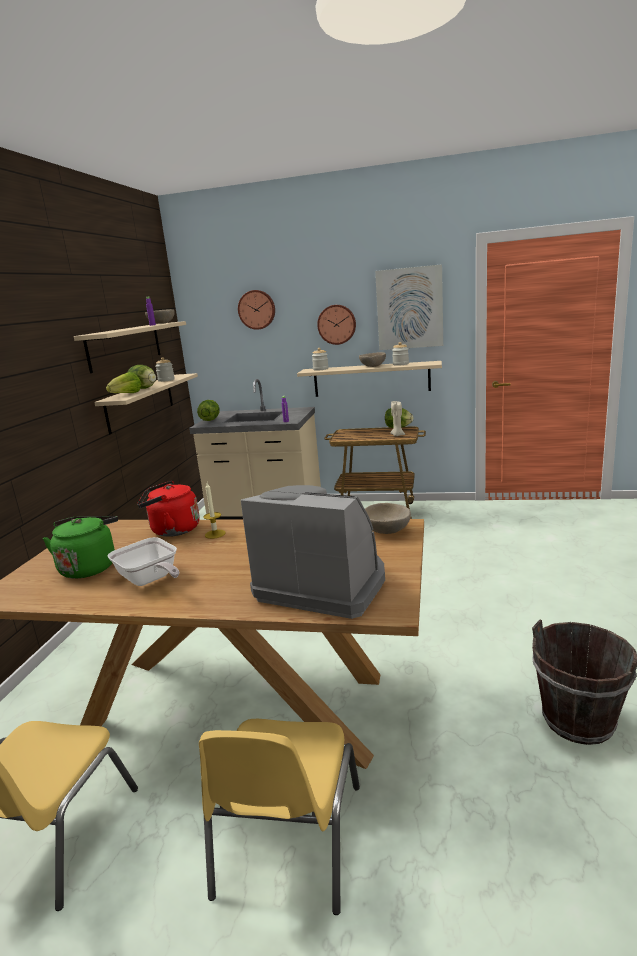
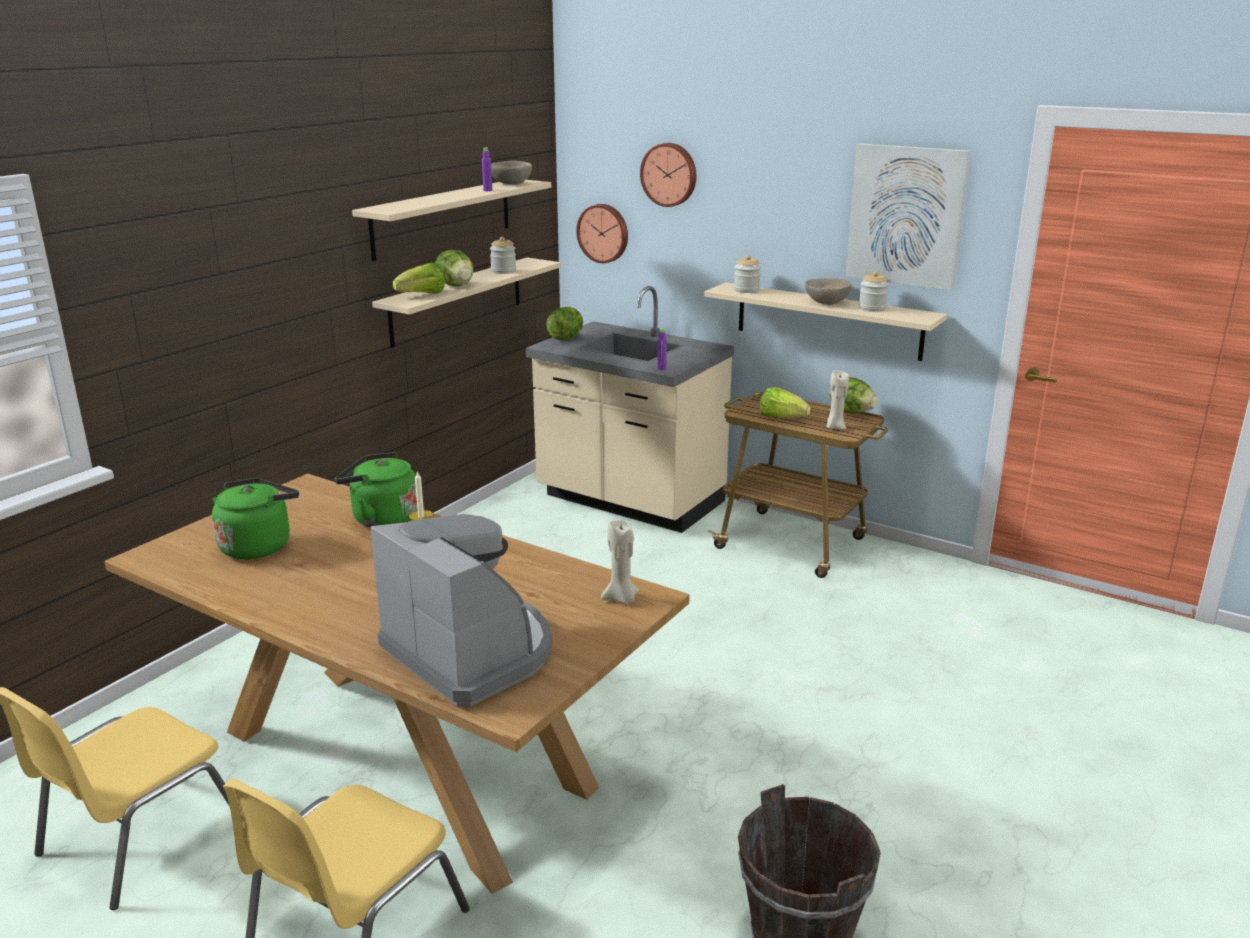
camera: 20 degrees right, 5 degrees up
(150, 580) = (303, 584): frying pan -> none
(172, 530) = (382, 519): red kettle -> green kettle
(337, 324) = (786, 220): wall clock -> wall clock (604, 233)
(363, 437) = (781, 418): none -> lettuce
(386, 531) = (621, 599): beige bowl -> beige candle

